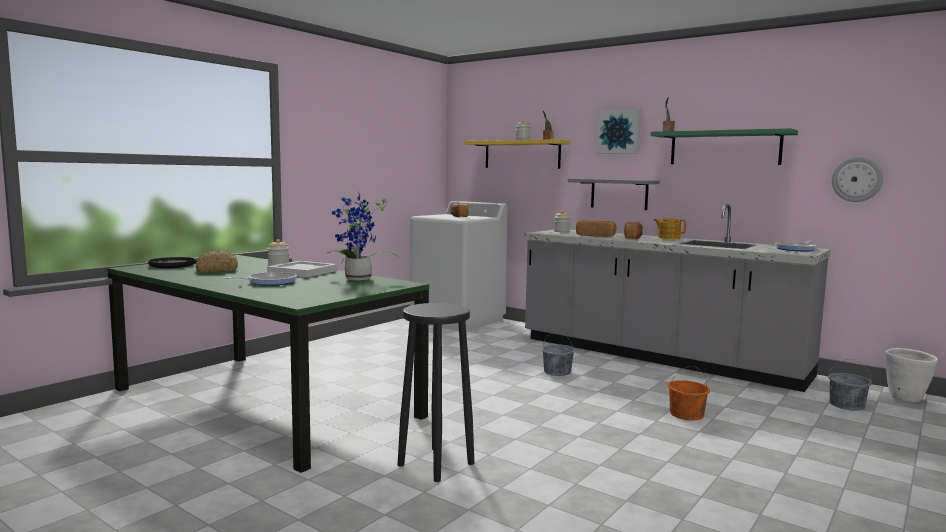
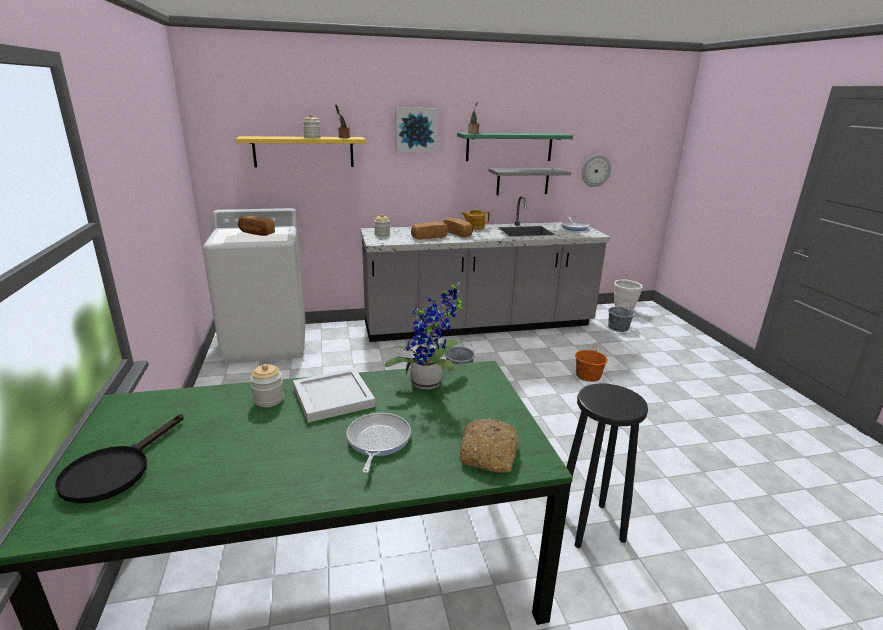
camera: 50 degrees left, 15 degrees up
(216, 270) = (220, 451): bread -> bread (489, 454)
(619, 194) = (418, 190): grey shelf -> grey shelf (522, 181)

